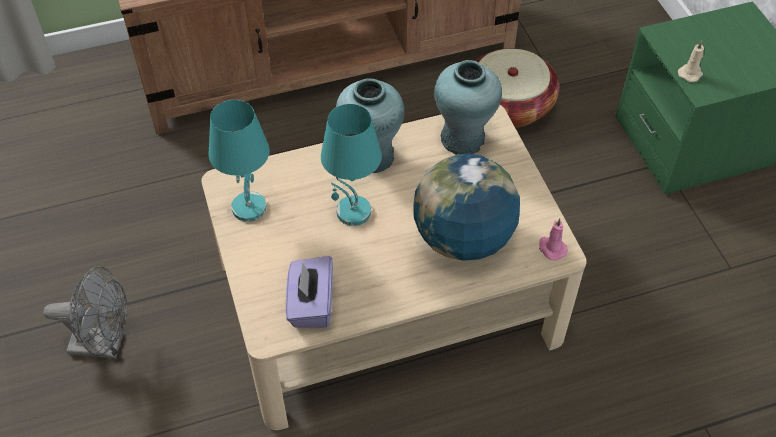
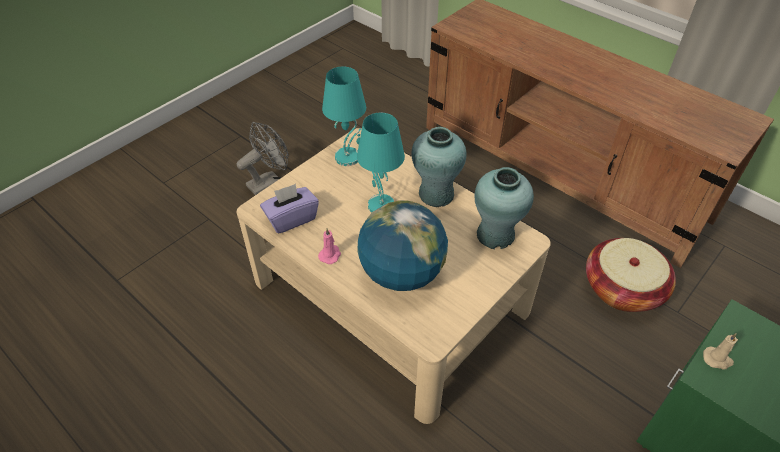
camera: 60 degrees right, 5 degrees down
(105, 344) = (269, 181): grey fan -> grey fan turned 105 degrees counterclockwise
(551, 248) = (433, 332): pink candle -> pink candle (330, 255)

